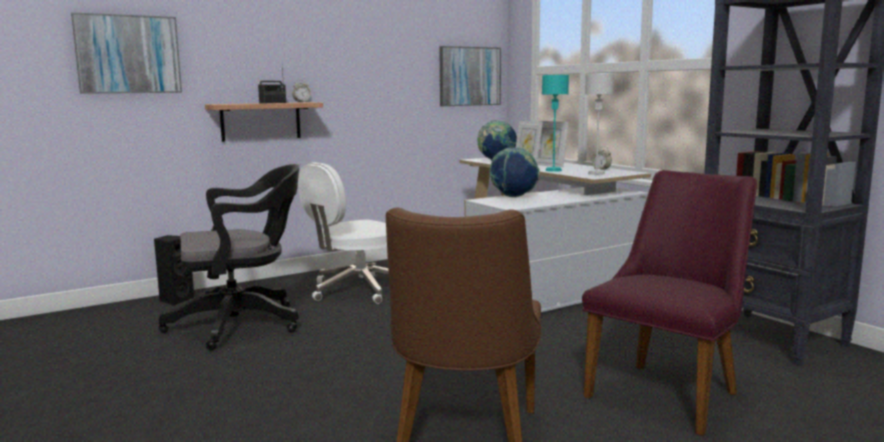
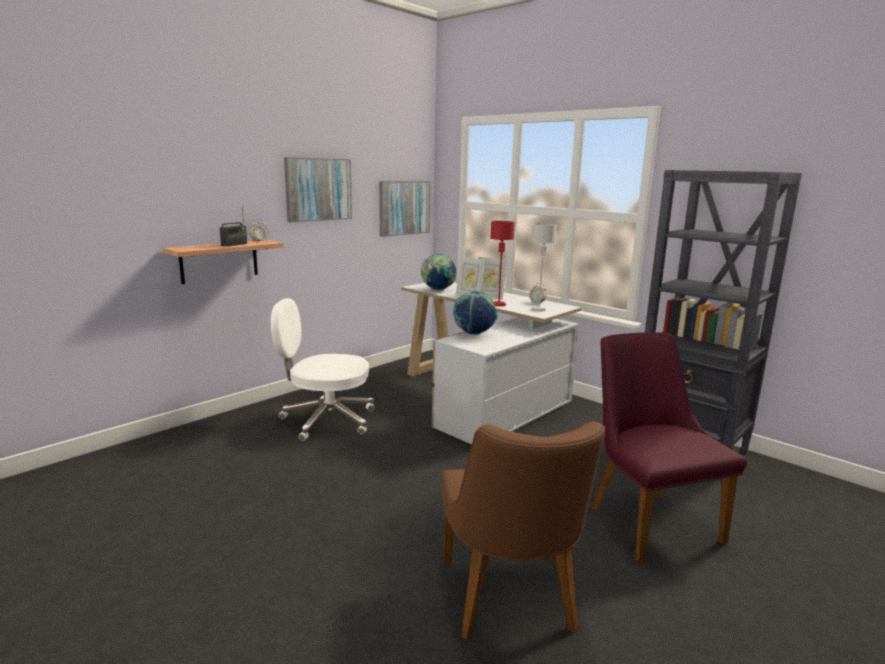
camera: 15 degrees left, 5 degrees up
(128, 54) = (78, 199): picture -> picture (318, 189)
(176, 300) = (145, 448): black speaker -> none
(242, 324) = (232, 475): black office chair -> none
(357, 289) = (326, 420): white office chair -> white office chair turned 60 degrees clockwise
(553, 170) = (499, 304): turquoise table lamp -> red table lamp
(670, 391) = (646, 518): purple chair -> purple chair turned 45 degrees counterclockwise

